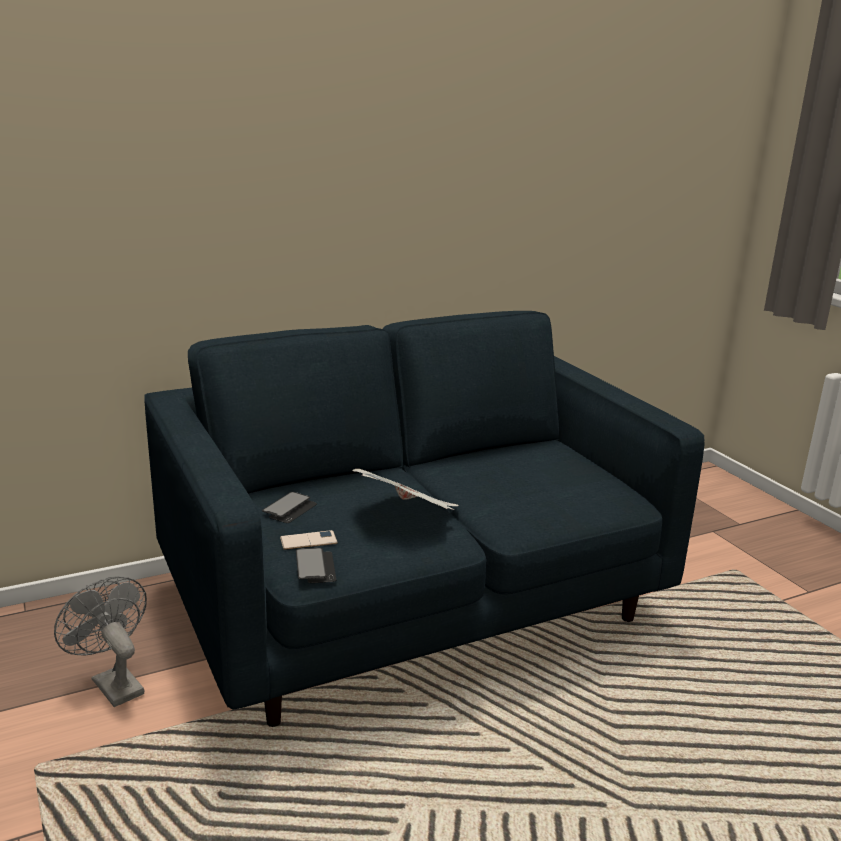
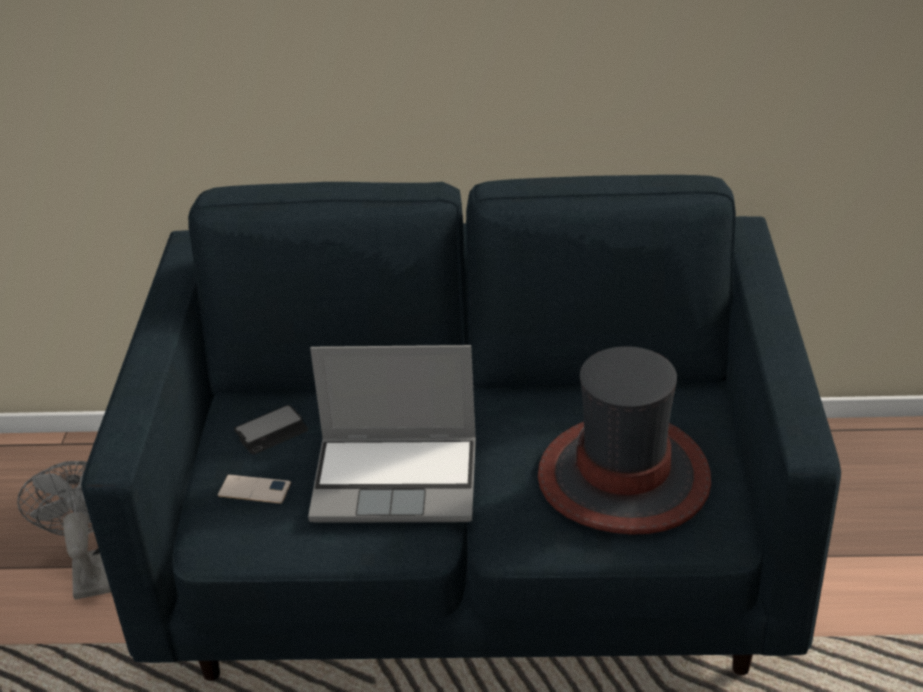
camera: 30 degrees right, 15 degrees up
(315, 567) = (231, 534): phone -> none
(408, 516) = (398, 480): newspaper -> laptop
(550, 488) = (624, 477): none -> hat

